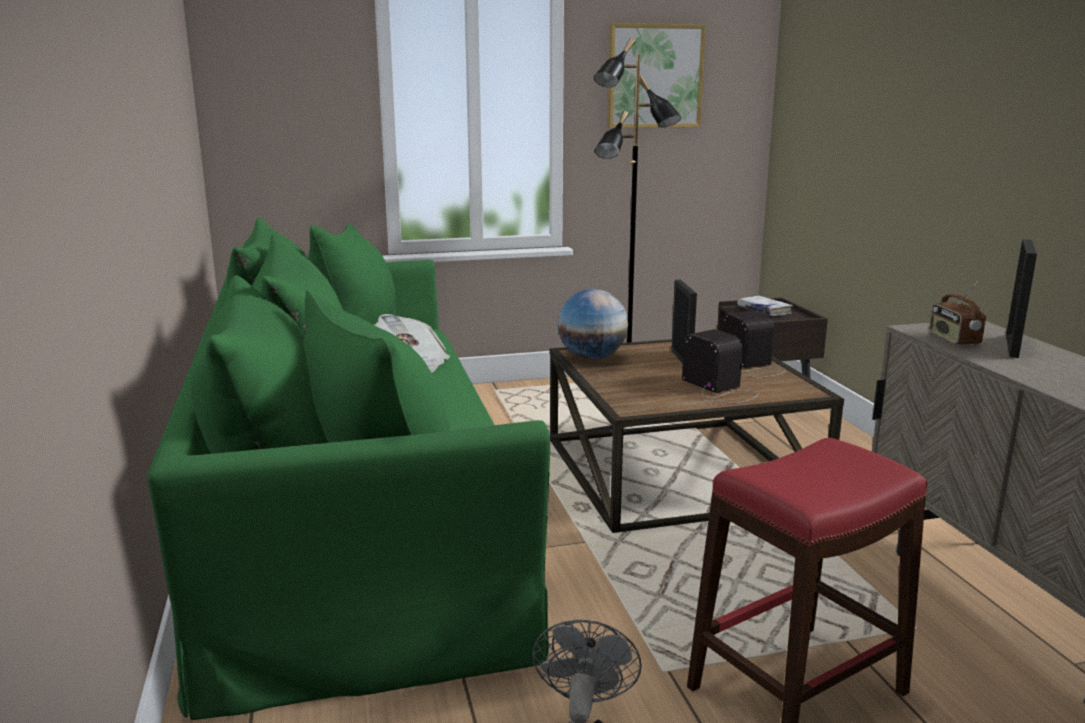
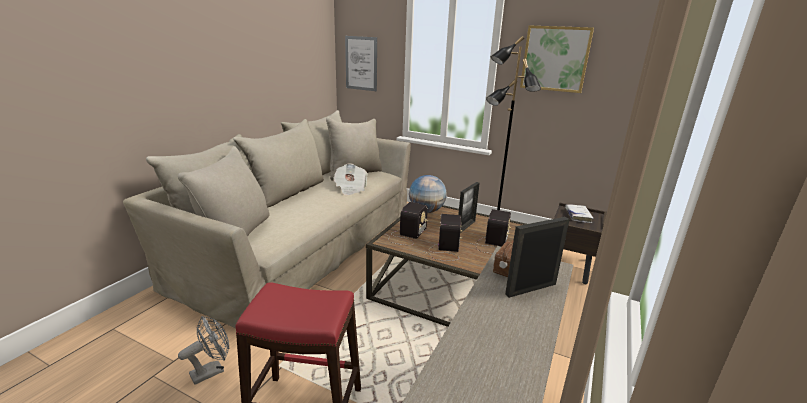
camera: 40 degrees right, 5 degrees up
(271, 113) = (361, 63): none -> picture
(356, 510) = (304, 243): green sofa -> beige sofa
(639, 391) = (407, 235): none -> radio

